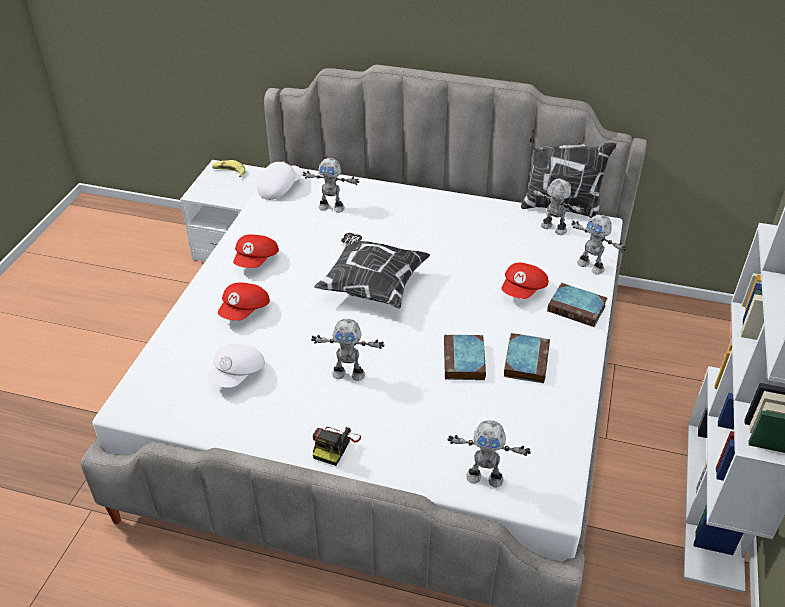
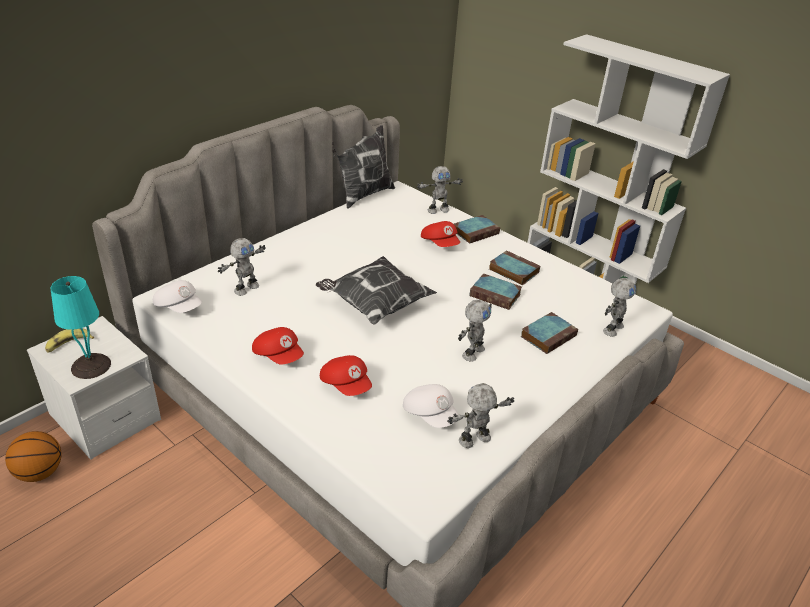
camera: 65 degrees left, 5 degrees down
(169, 245) = (40, 472): none -> basketball
(214, 192) = (91, 365): none -> turquoise table lamp
(279, 188) = (179, 307): white cap -> white cap turned 150 degrees clockwise
(335, 445) = (548, 386): camera -> none
(424, 424) = (548, 335): none -> book
(553, 229) = (384, 207): toy robot -> toy robot (475, 440)

